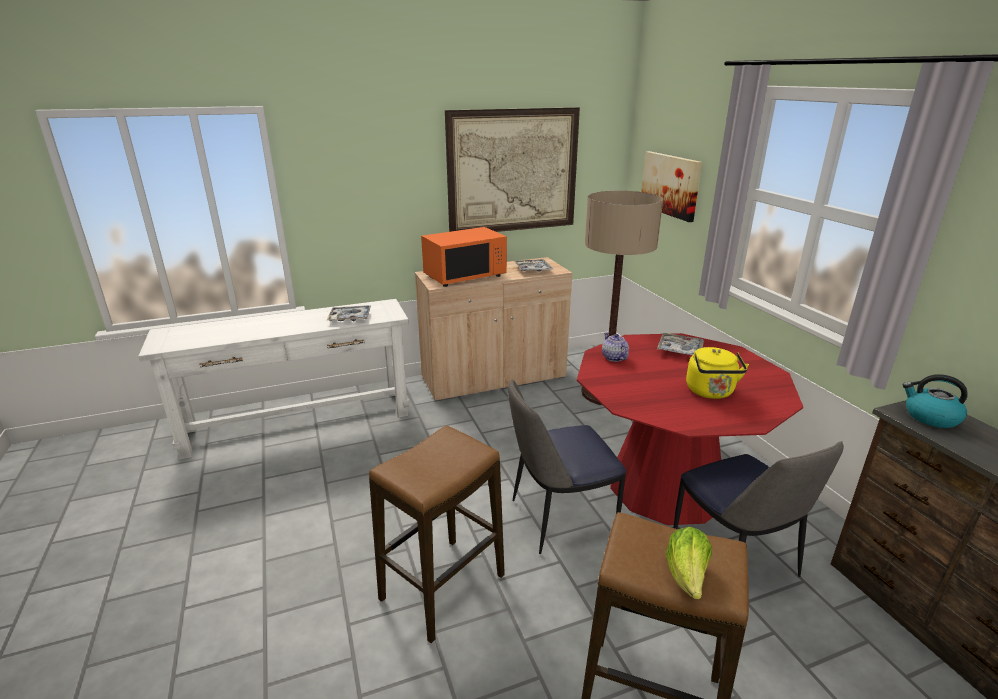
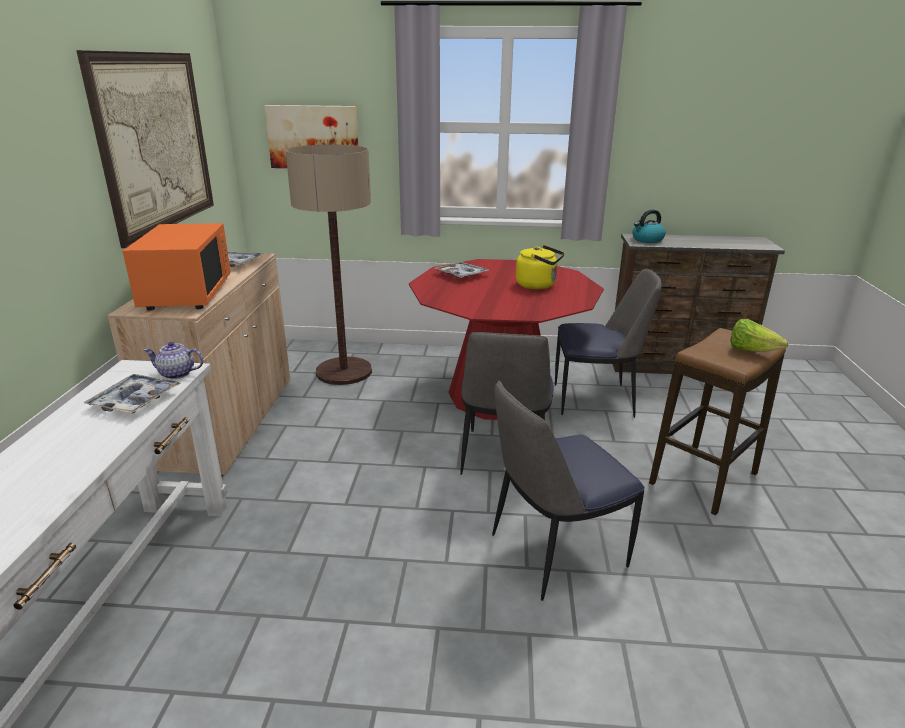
camera: 65 degrees left, 0 degrees up
(443, 587) = (554, 552): stool -> chair
(613, 357) = (448, 297): teapot -> teapot (176, 374)

